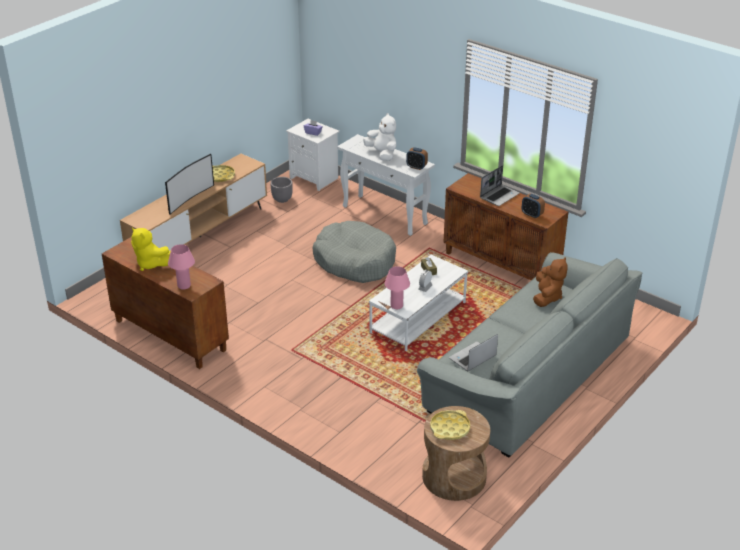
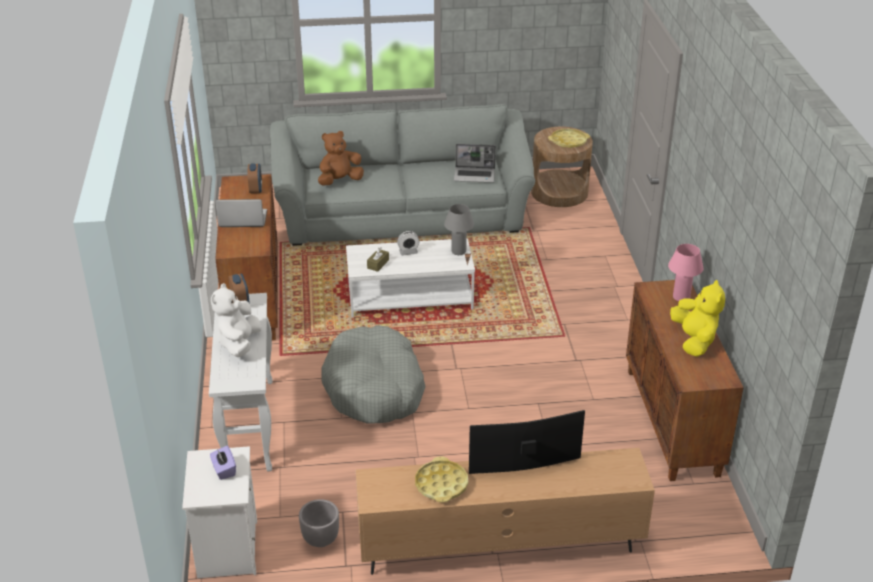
camera: 135 degrees left, 0 degrees up
(396, 306) = (458, 251): pink table lamp -> grey table lamp

